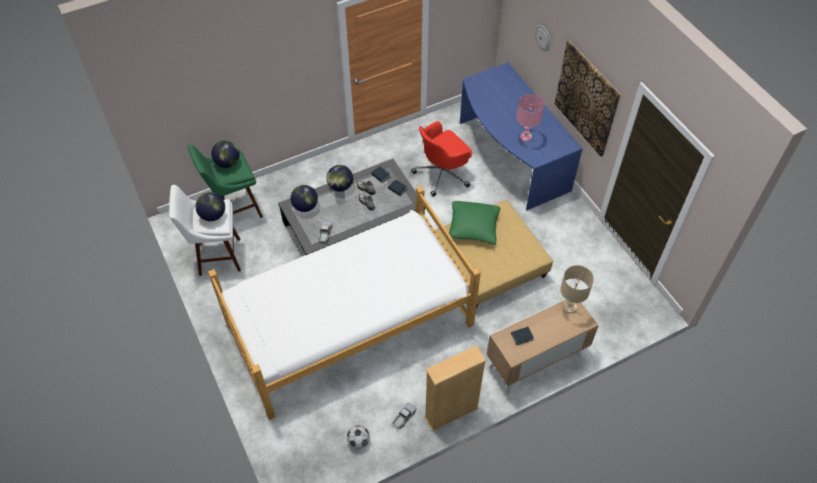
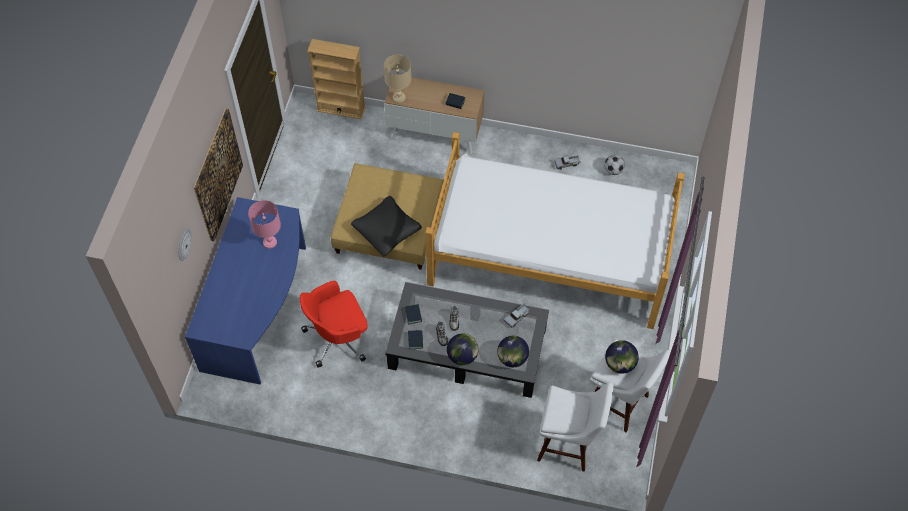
camera: 140 degrees left, 5 degrees up
(228, 163) = (566, 416): globe -> none
(234, 211) = (569, 445): green stool -> white stool
(442, 174) = (338, 338): red office chair -> red office chair turned 150 degrees clockwise
(451, 413) = (530, 144): beige bookcase -> beige bookcase (341, 109)
(473, 227) = (387, 230): green pillow -> black pillow

